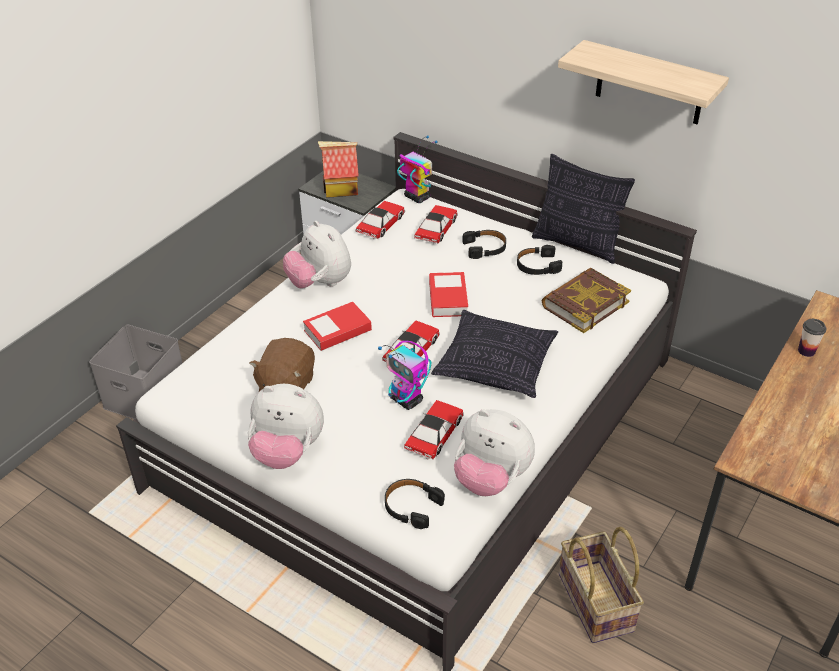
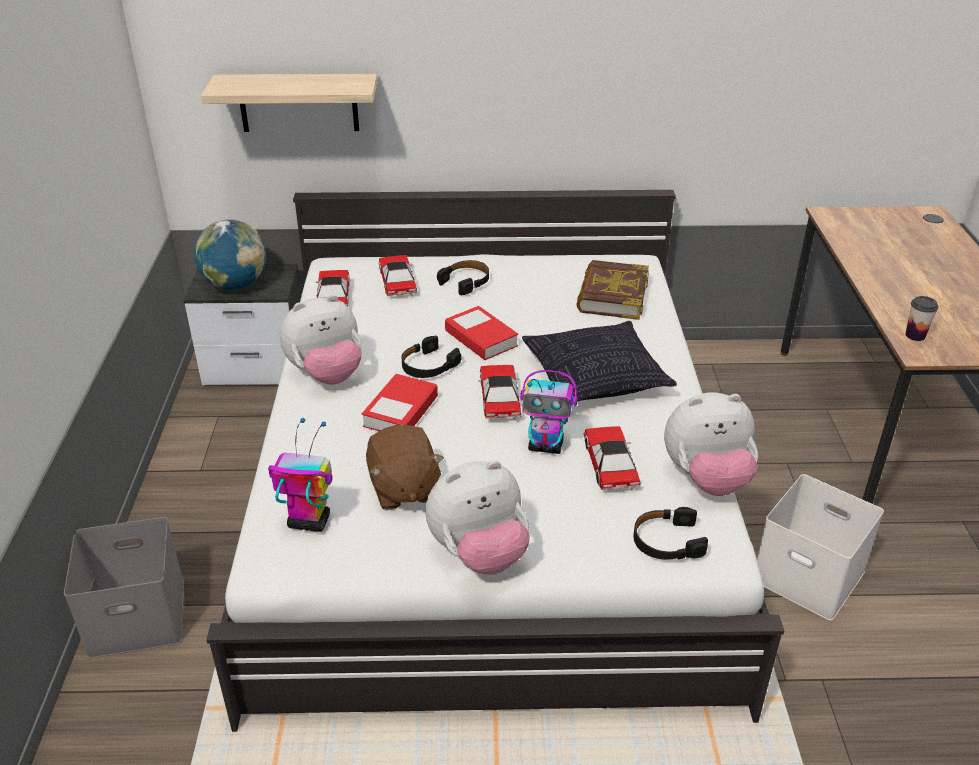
camera: 35 degrees left, 5 degrees down
(320, 283) = (327, 375): plush toy -> plush toy turned 45 degrees counterclockwise
(340, 189) = (235, 285): toy house -> globe
(416, 197) = (343, 260): toy robot -> toy robot (308, 522)
(537, 266) = (532, 280): black headphones -> black headphones (428, 365)
(577, 244) = (546, 250): pillow -> none
(594, 602) = (805, 575): basket -> white storage box
(649, 83) = (603, 44): shelf -> shelf (298, 102)
(806, 351) = (856, 252): cup -> cup (915, 335)

